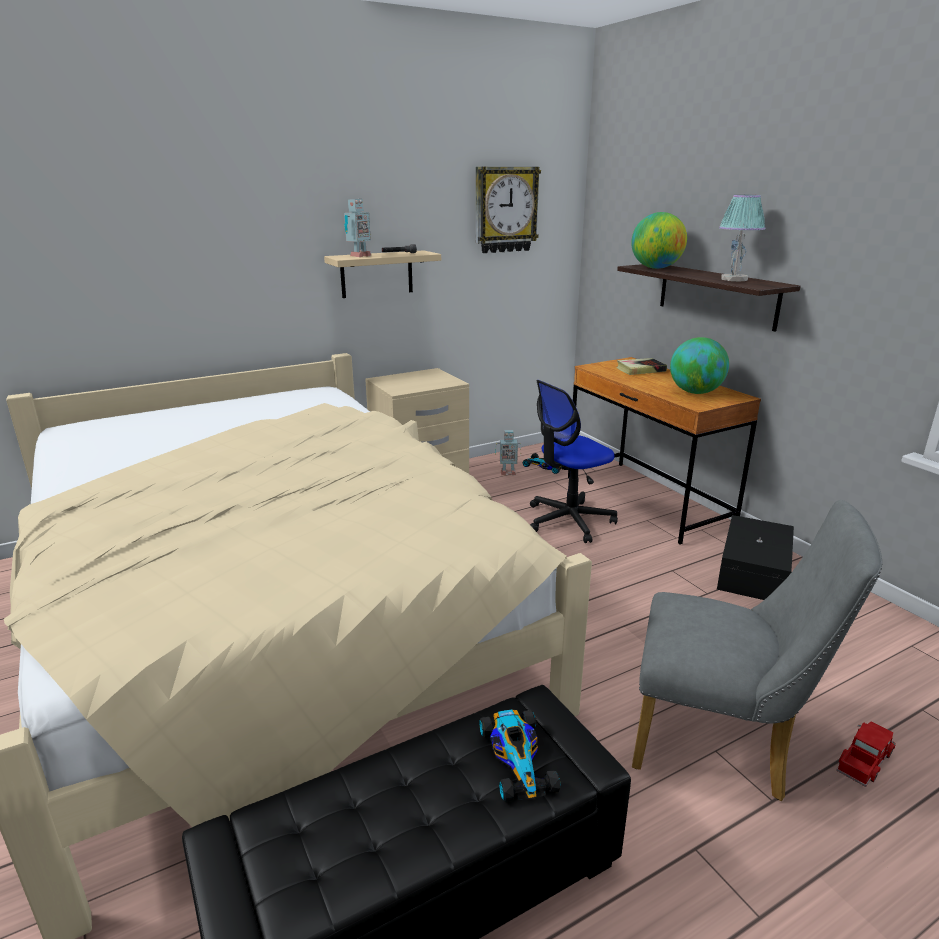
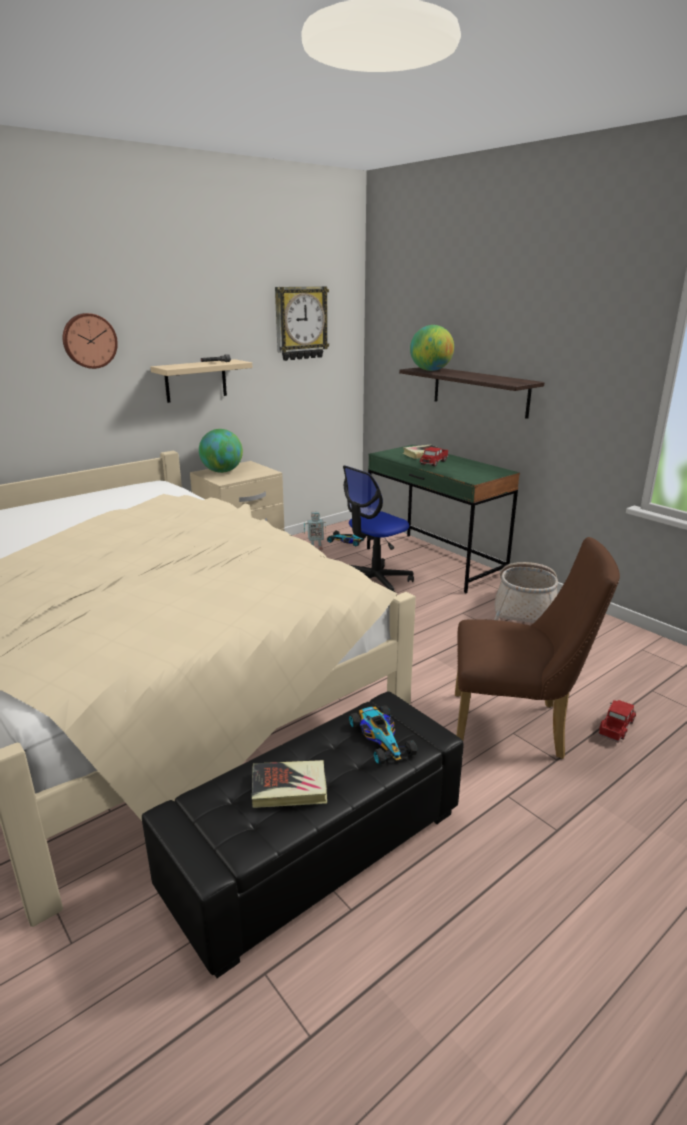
camera: 10 degrees left, 0 degrees up
(254, 225) = (89, 341): none -> wall clock
(358, 256) = (182, 366): toy robot -> none
(376, 821) = (289, 788): none -> book
(646, 500) = (434, 562): brown desk -> green desk
(652, 380) = (434, 462): none -> toy truck
(695, 392) = (469, 470): globe -> globe (222, 471)
(721, 743) = (516, 727): grey chair -> brown chair
(734, 279) = (494, 378): table lamp -> none
(755, 572) = (525, 609): black storage box -> basket

